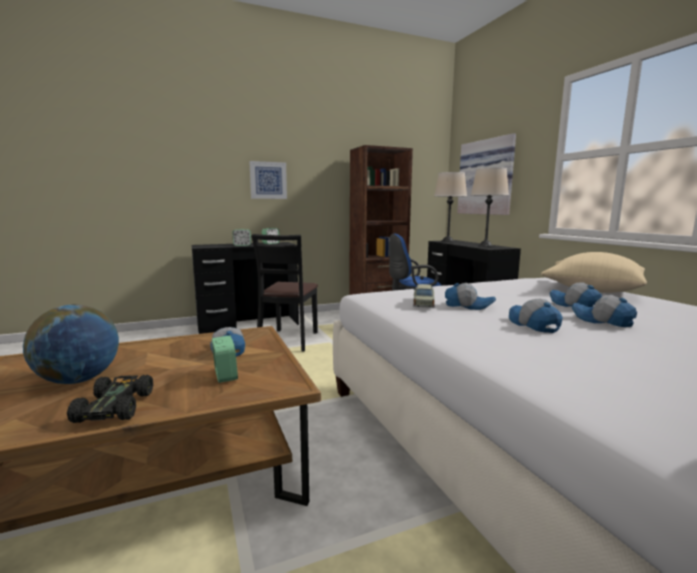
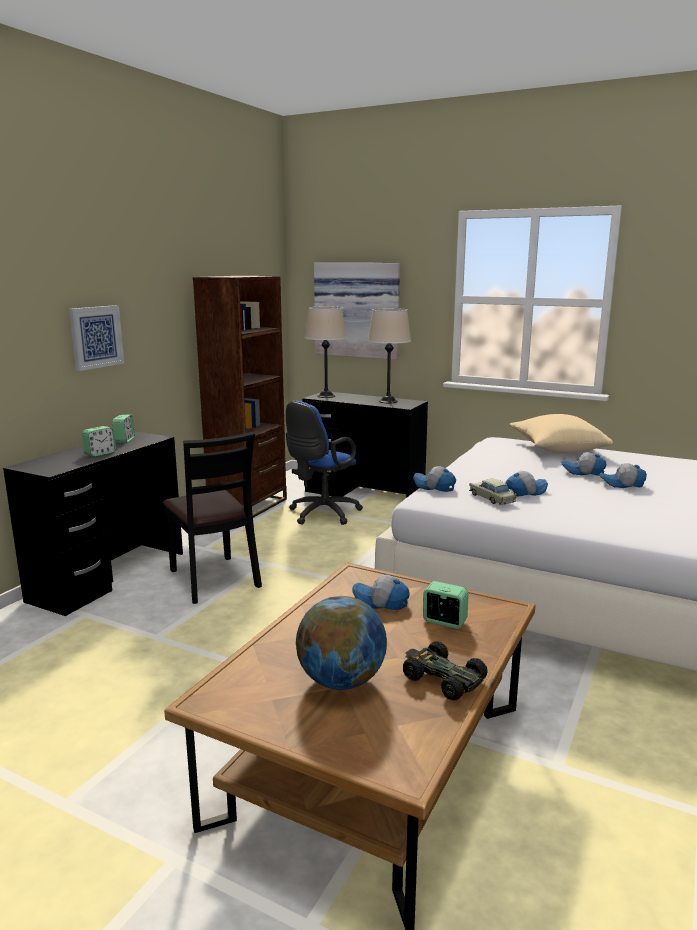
camera: 40 degrees left, 5 degrees up
(532, 325) = (598, 500): cap -> cap (434, 487)

